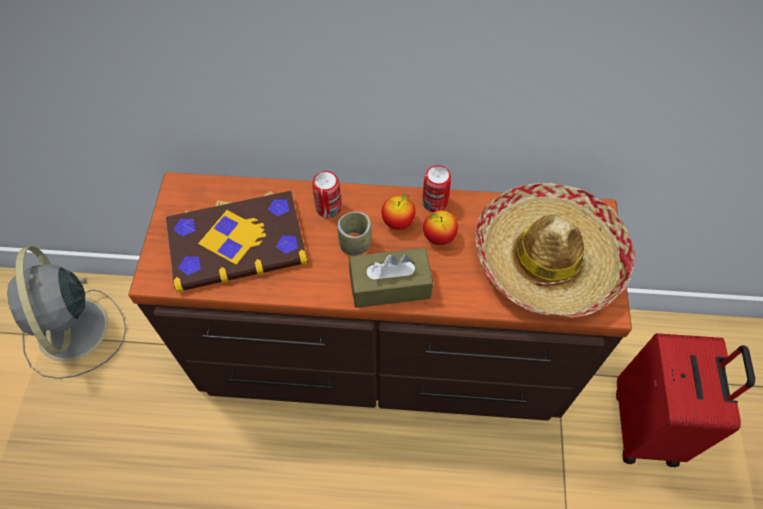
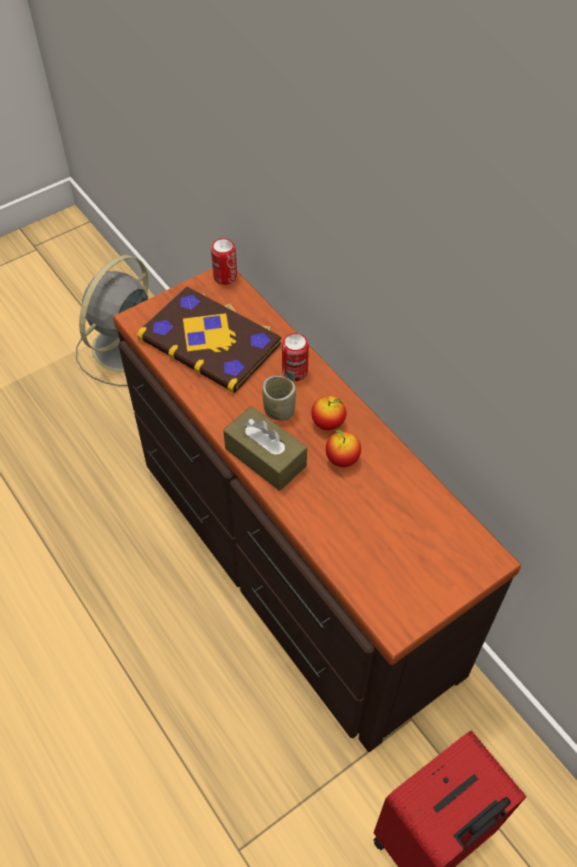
camera: 50 degrees right, 5 degrees down
(434, 202) = (372, 434): can -> can (225, 277)
(548, 258) = (401, 549): hat -> none

